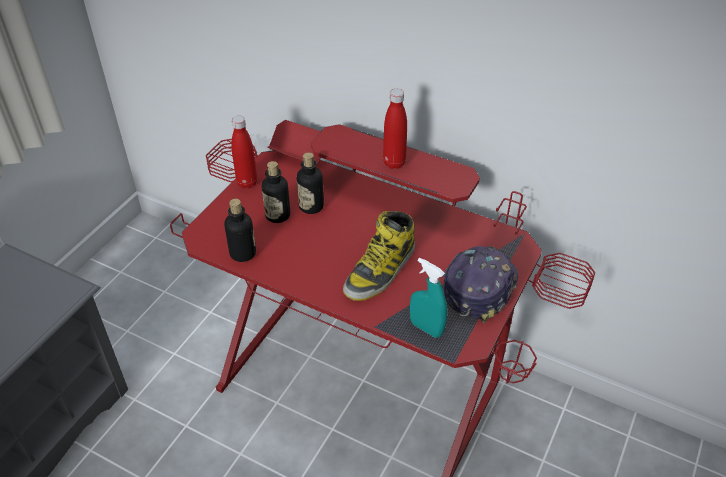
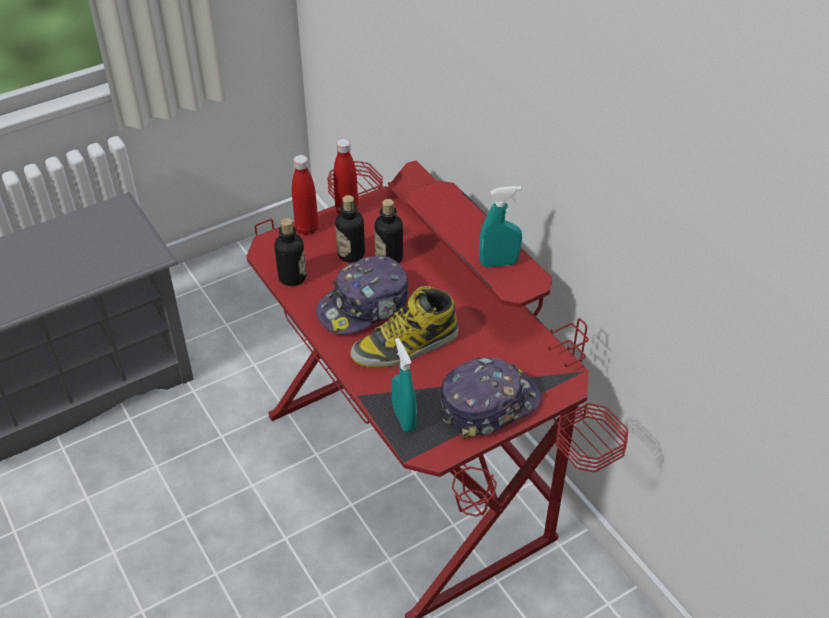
camera: 30 degrees right, 0 degrees up
(322, 252) = (364, 306): none -> cap
(394, 163) = (474, 242): red bottle -> red bottle (307, 228)
(426, 172) = (498, 263): none -> turquoise spray bottle

